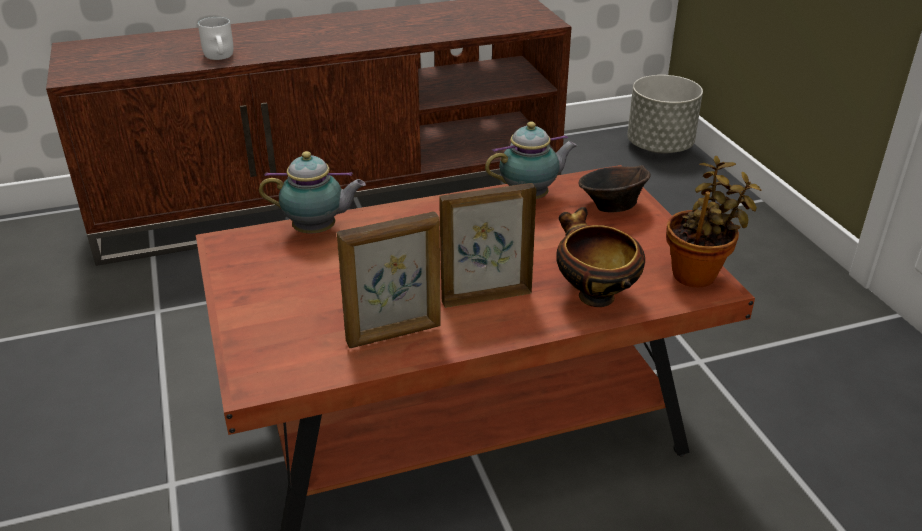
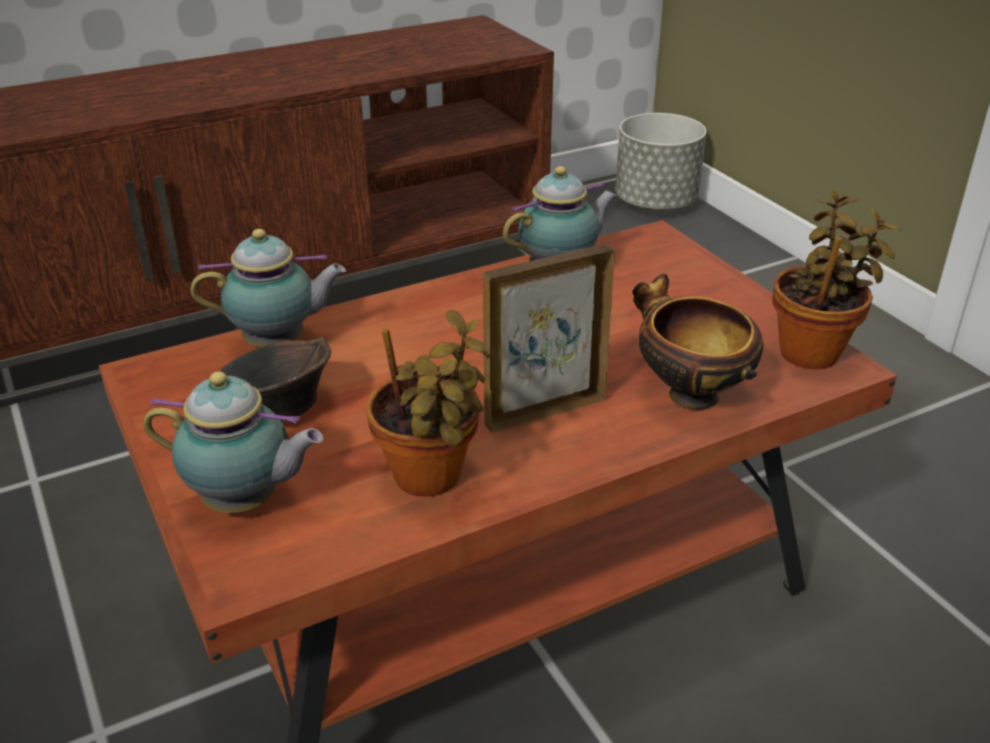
camera: 10 degrees left, 0 degrees up
(222, 56) = (91, 116): white mug -> none
(269, 335) = (245, 502): none -> teapot
(394, 334) = (431, 480): picture frame -> potted plant
(611, 207) = (669, 275): brown bowl -> brown bowl (278, 410)

